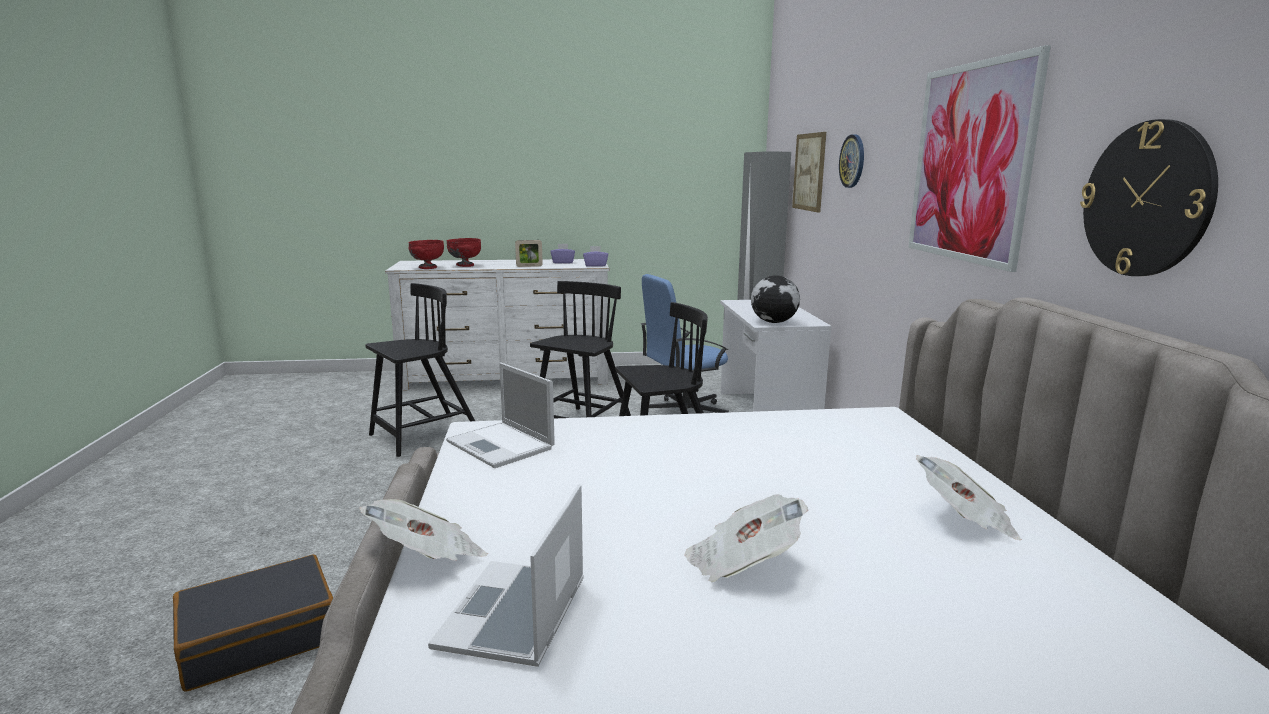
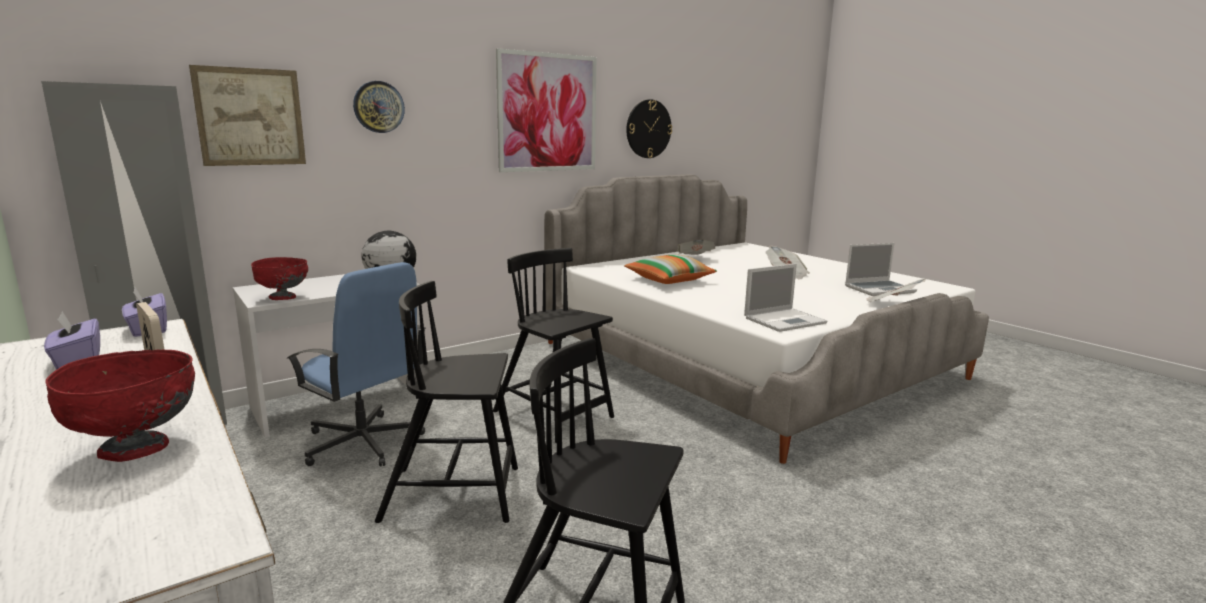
camera: 120 degrees left, 0 degrees up
(259, 637) = (954, 482): black suitcase -> none
(427, 268) = (200, 489): red bowl -> red bowl (283, 298)
(501, 445) = (785, 320): laptop -> laptop turned 45 degrees clockwise
(764, 443) = (669, 280): none -> pillow

